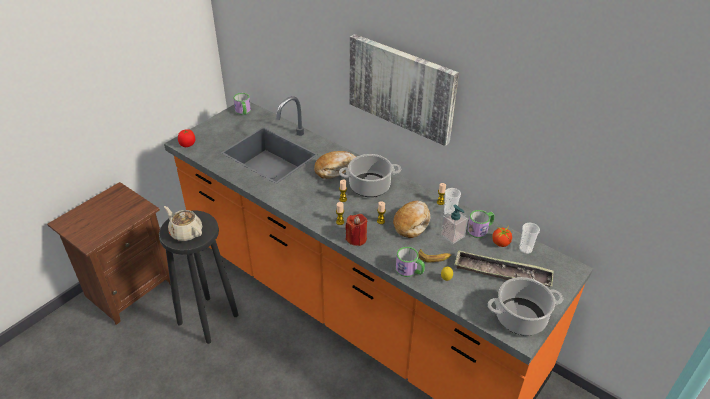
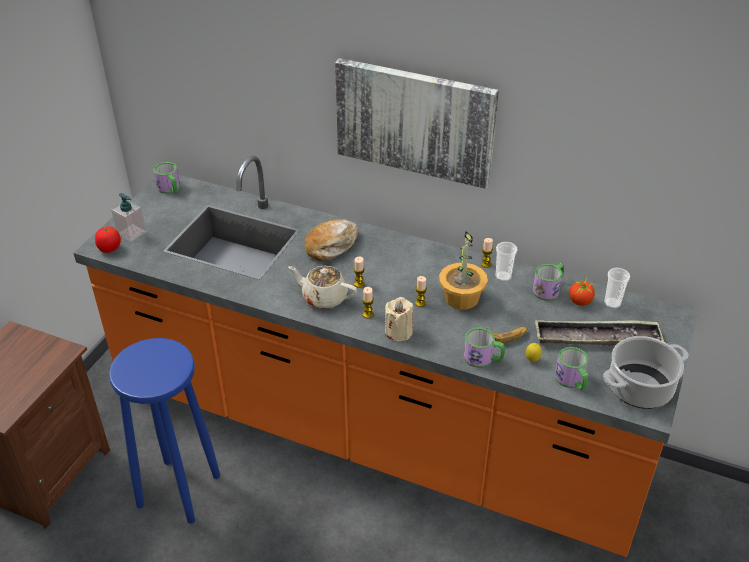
camera: 15 degrees left, 0 degrees up
(186, 232) = (150, 371): beige teapot -> beige teapot (324, 297)
(208, 318) = (179, 489): black stool -> blue stool
(356, 238) = (398, 332): red candle -> beige candle
(370, 186) = (387, 260): cooking pot -> none
(412, 223) = (461, 298): bread -> potted plant
(452, 235) = (518, 303): soap dispenser -> soap dispenser (131, 233)
(470, 301) = (572, 381): none -> mug

